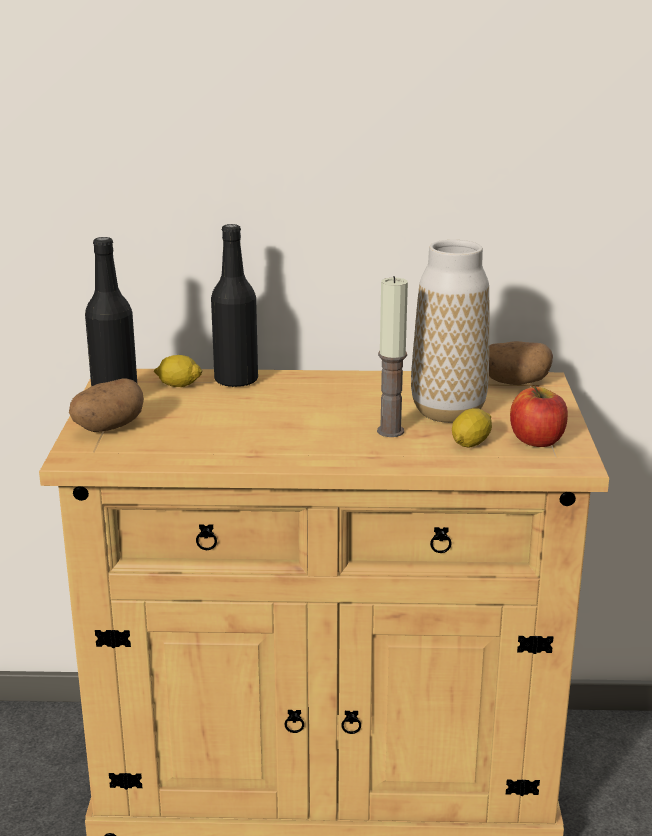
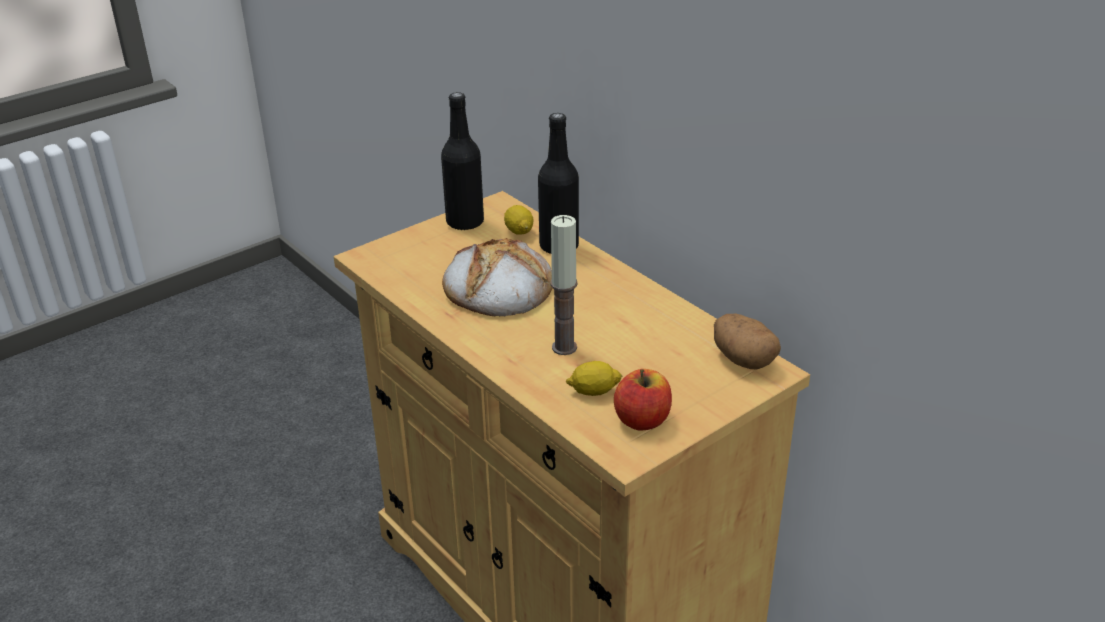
camera: 50 degrees right, 10 degrees up
(108, 428) = (418, 244): potato -> none
(250, 423) = (497, 287): none -> bread
(448, 412) = (636, 355): vase -> none

